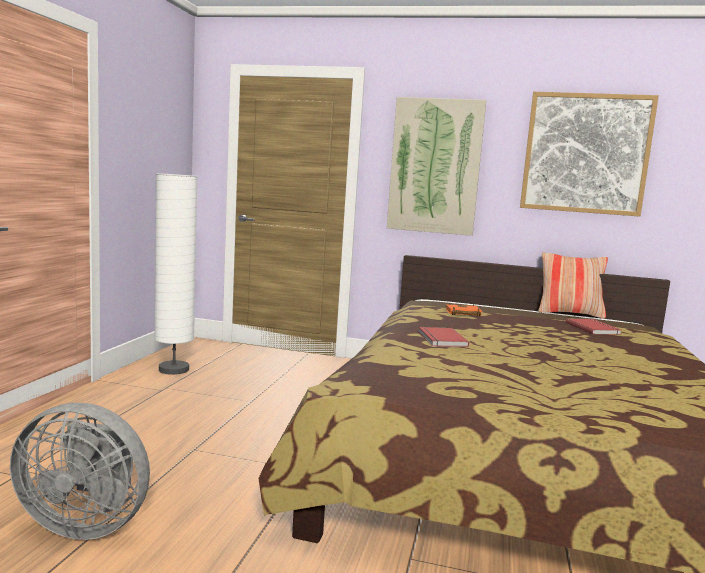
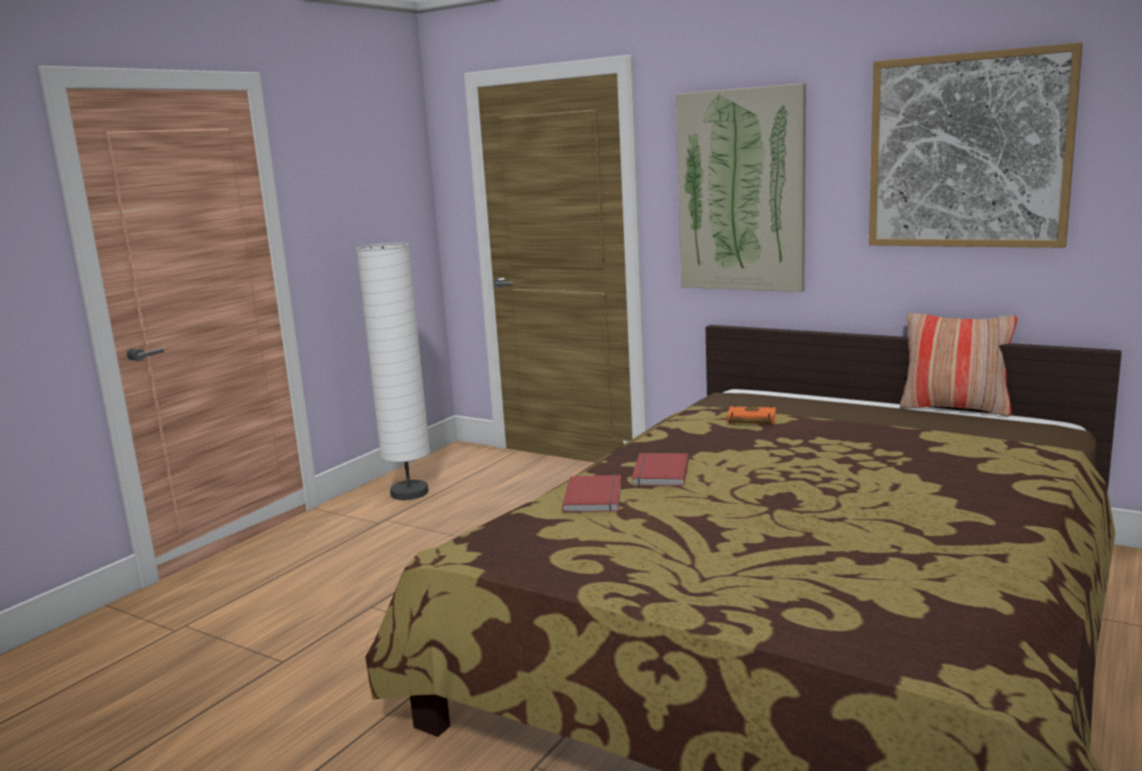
camera: 20 degrees right, 5 degrees up
(86, 523) = (213, 692): grey fan -> none
(593, 328) = (938, 444): red book -> red book (595, 496)

